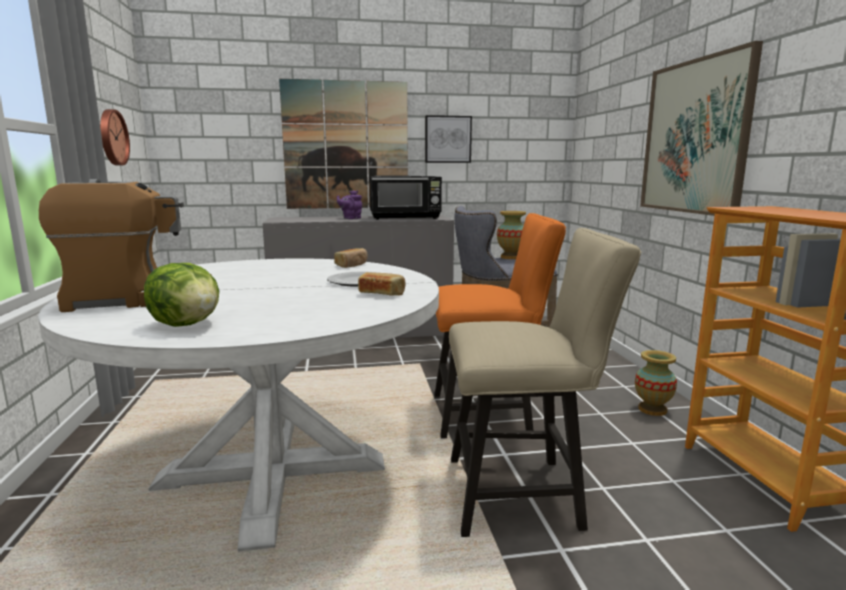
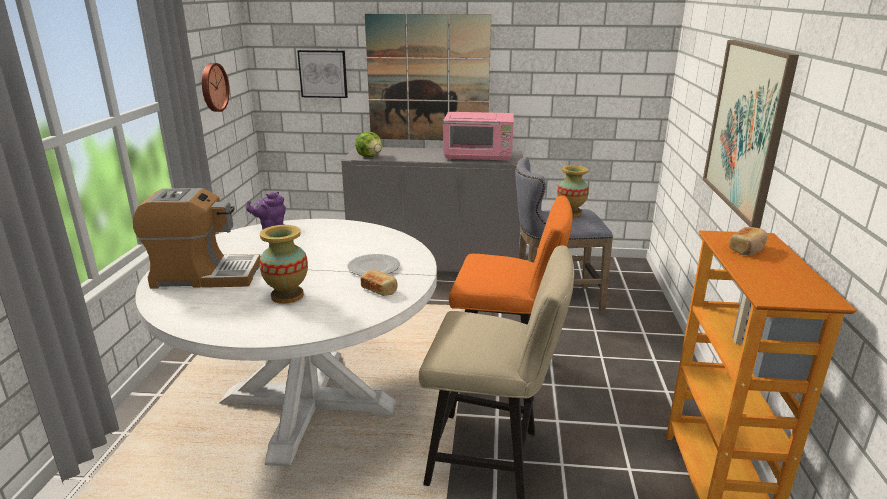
camera: 15 degrees right, 10 degrees up
(187, 324) = (223, 316): lettuce -> lettuce (370, 156)
(350, 218) = (426, 154): purple teapot -> purple teapot (270, 227)
(352, 265) = (385, 237): bread -> bread (747, 249)
(405, 218) = (479, 157): black microwave -> pink microwave
(448, 139) = (532, 73): picture -> picture (323, 74)
(652, 410) = (663, 391): vase -> vase (287, 296)

